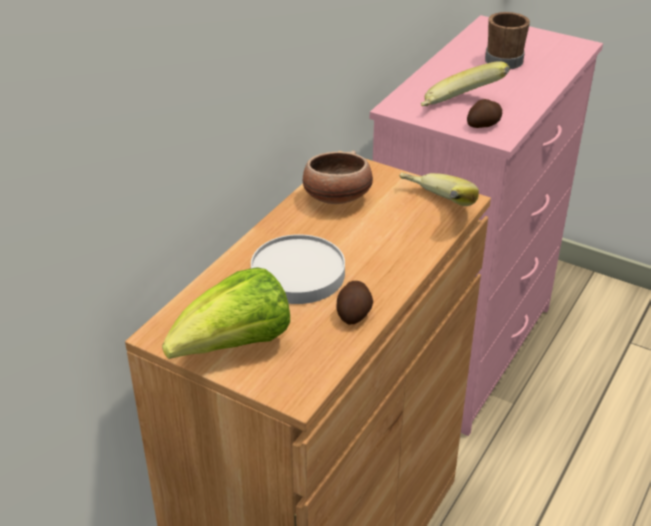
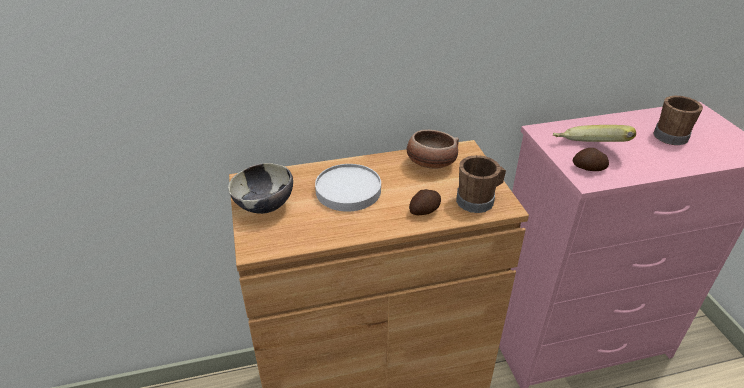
camera: 45 degrees right, 0 degrees up
(235, 347) = (264, 206): lettuce -> bowl
(354, 313) = (344, 228): potato -> potato (425, 210)
(433, 209) = (478, 200): banana -> brown mug

